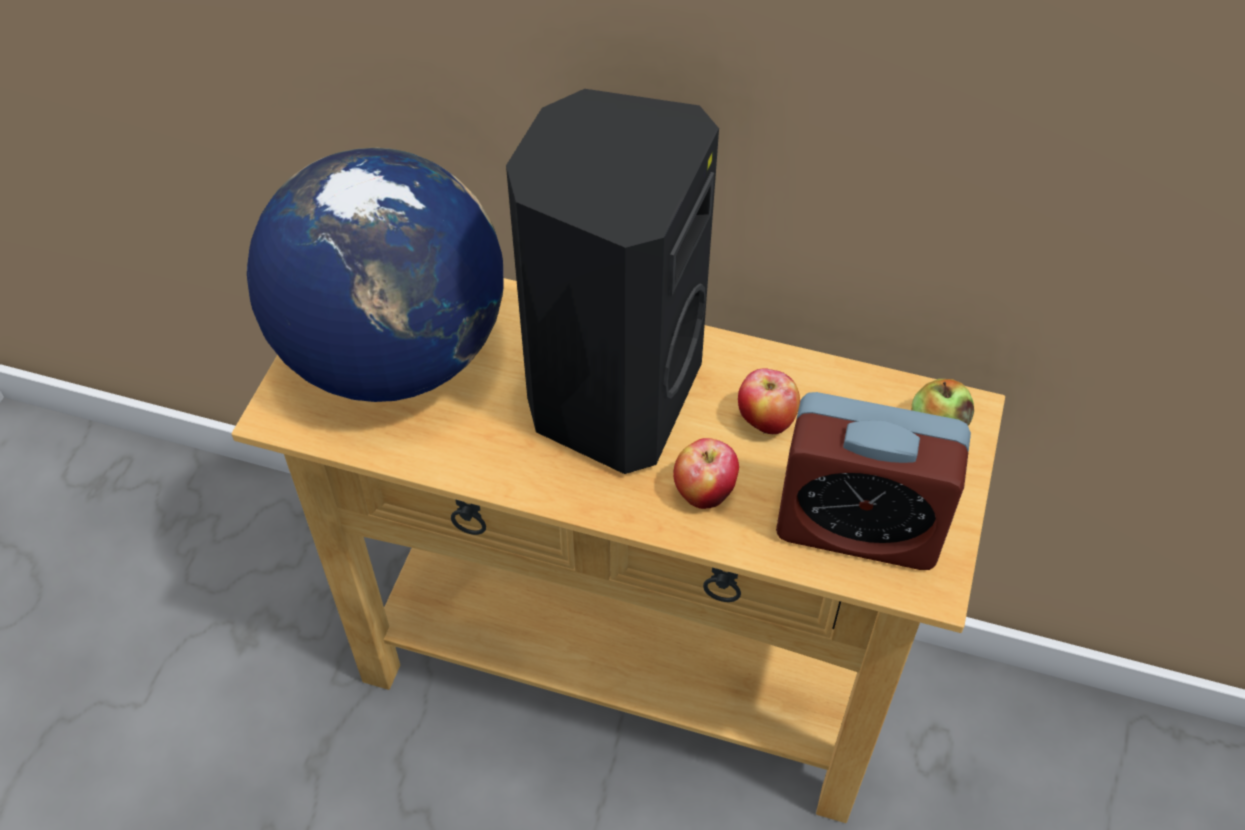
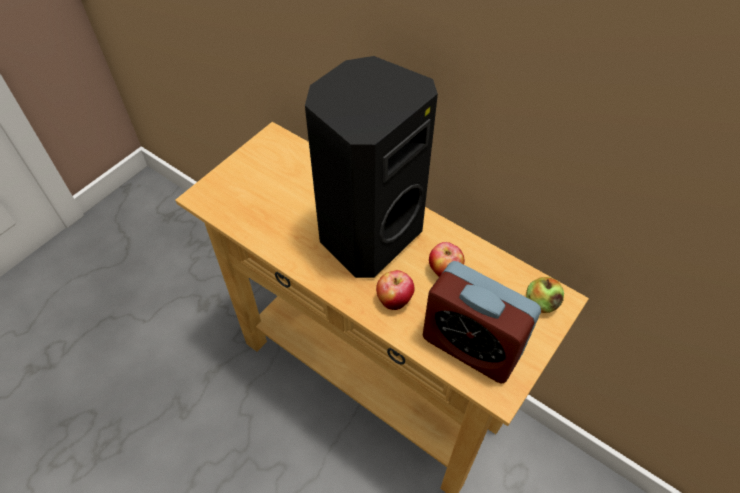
camera: 20 degrees right, 0 degrees up
(393, 353) = (269, 182): globe -> none

